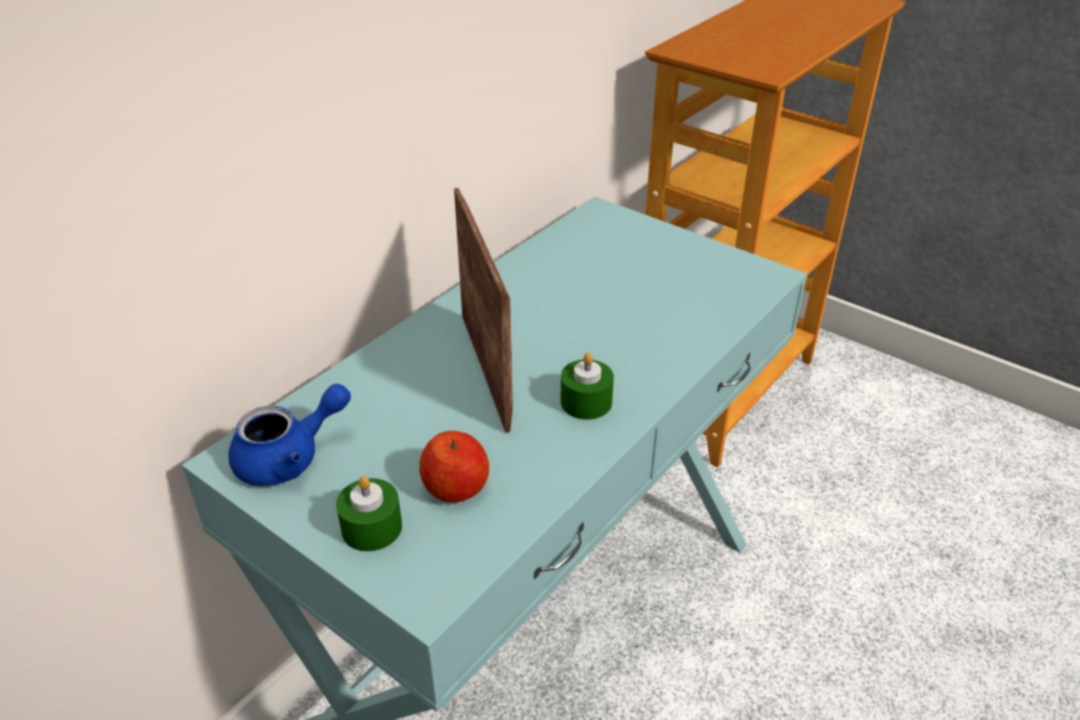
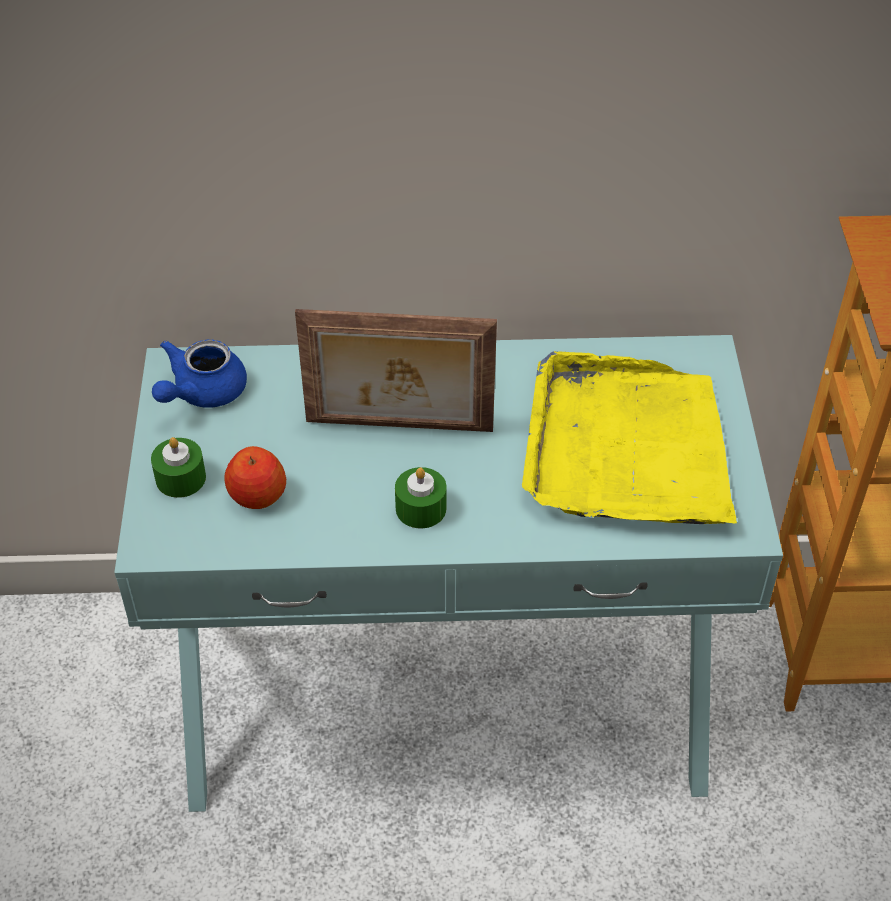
camera: 50 degrees right, 10 degrees up
(290, 458) = (201, 393): blue teapot -> blue teapot turned 105 degrees clockwise
(487, 369) = (399, 428): picture frame -> picture frame turned 60 degrees clockwise
(643, 282) = (626, 449): none -> yellow tray

